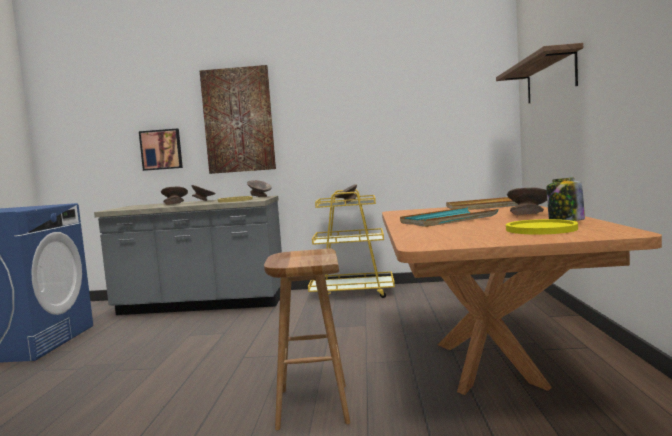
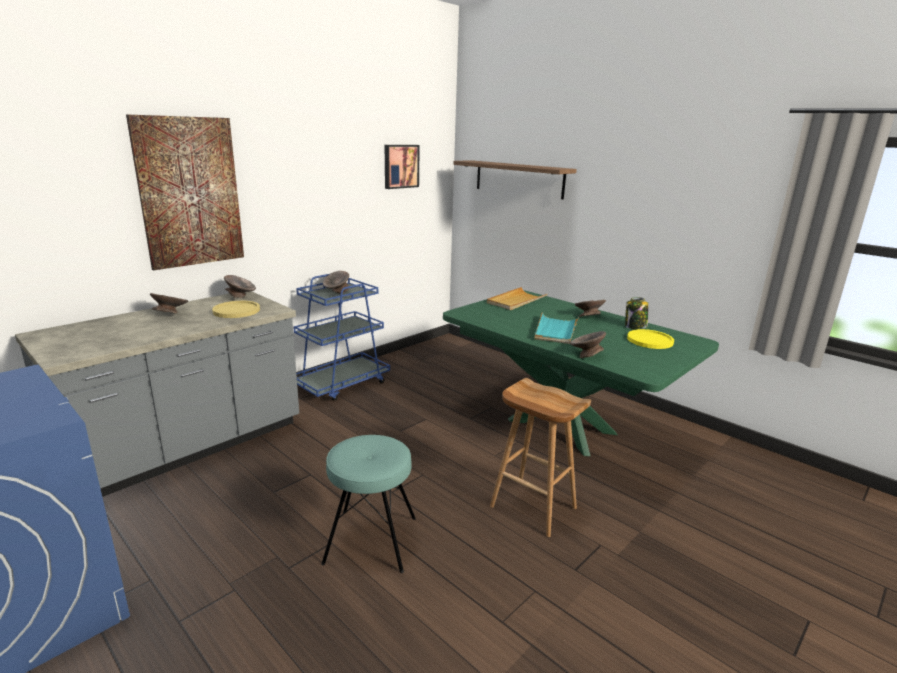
camera: 50 degrees left, 15 degrees up
(161, 149) = (64, 238): picture -> picture (400, 166)
(173, 376) = (371, 540): none -> turquoise stool
(175, 204) = (145, 327): grey bowl -> grey bowl (586, 355)
(352, 293) = (342, 384): yellow cart -> blue cart
(487, 364) = (562, 427): brown dining table -> green dining table

